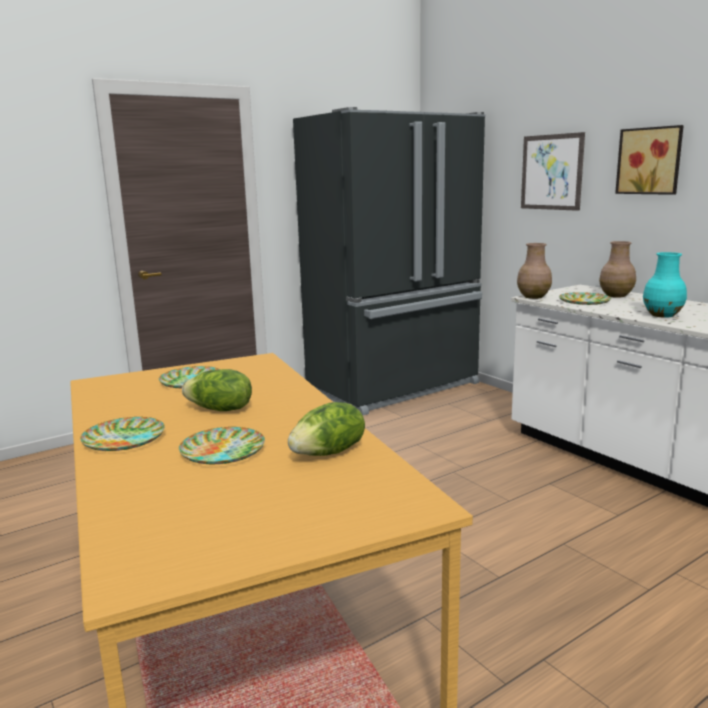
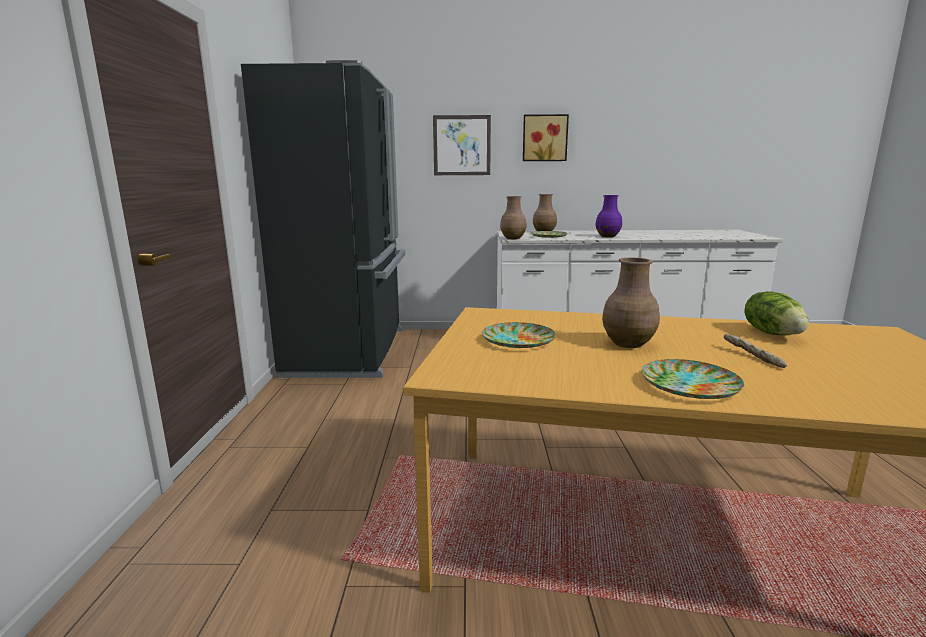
camera: 55 degrees left, 0 degrees up
(220, 409) = (629, 343): lettuce -> brown vase
(223, 451) = (752, 357): plate -> bread
(662, 315) = (607, 236): turquoise vase -> purple vase

